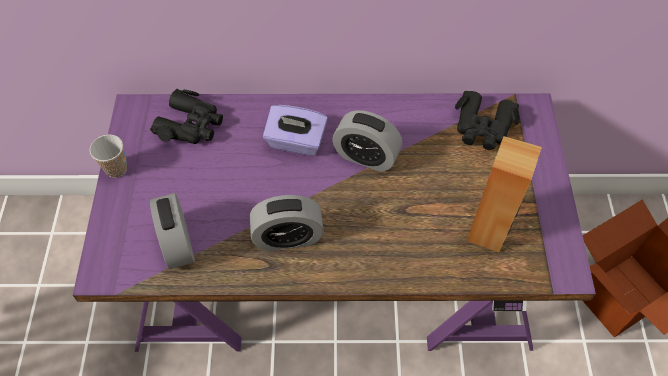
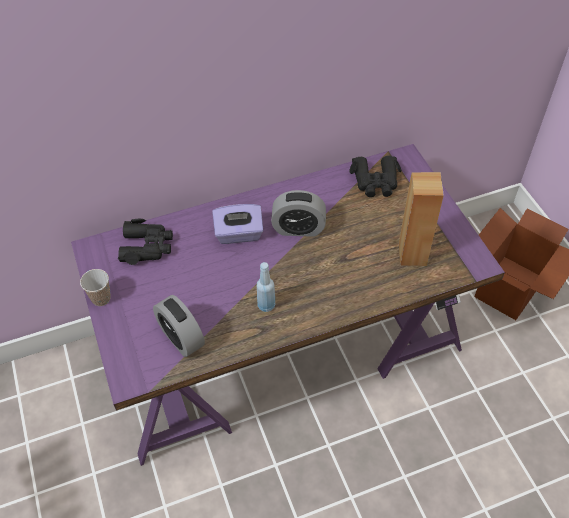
camera: 20 degrees left, 5 degrees down
(287, 237) = (266, 305): alarm clock -> blue bottle

